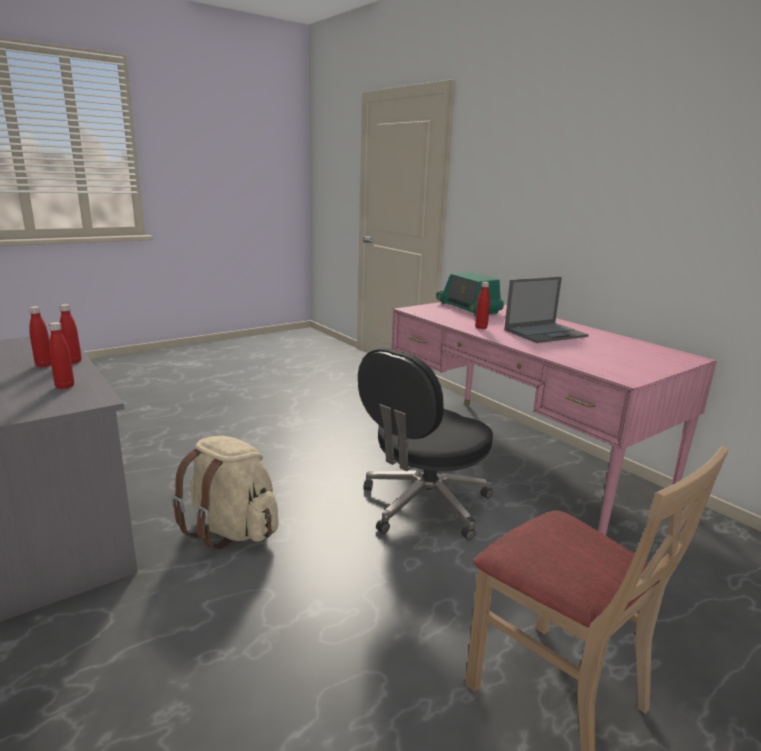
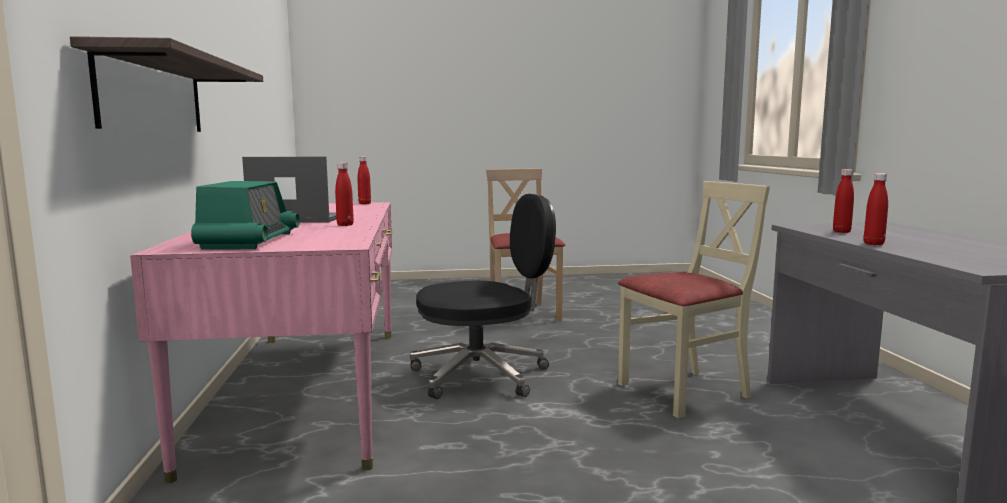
camera: 150 degrees left, 10 degrees down
(44, 365) = (904, 244): red bottle -> red bottle (364, 203)
(231, 530) = (684, 392): beige backpack -> beige chair
(536, 227) = (153, 95): none -> shelf

